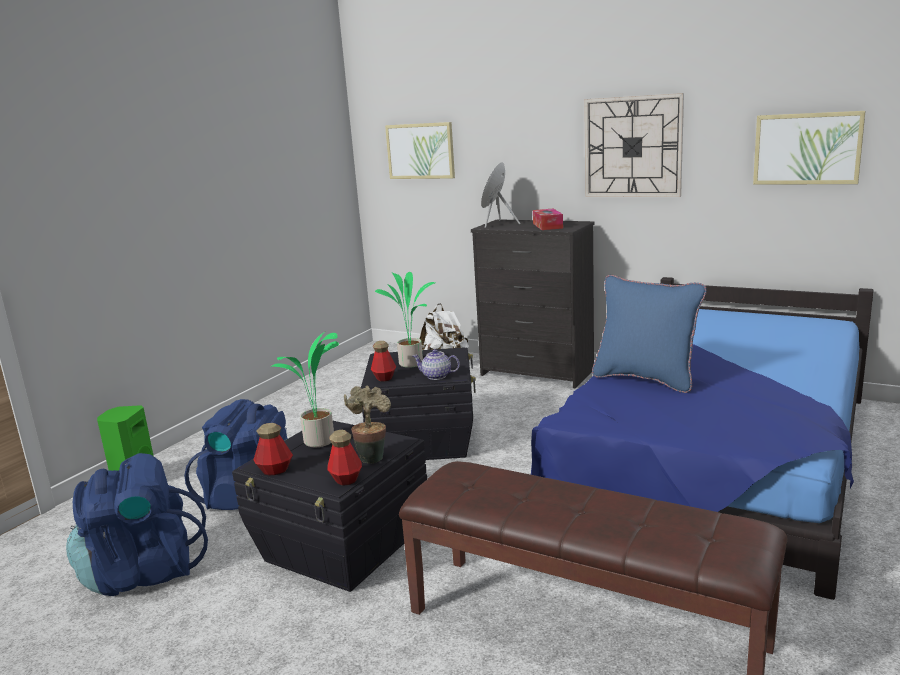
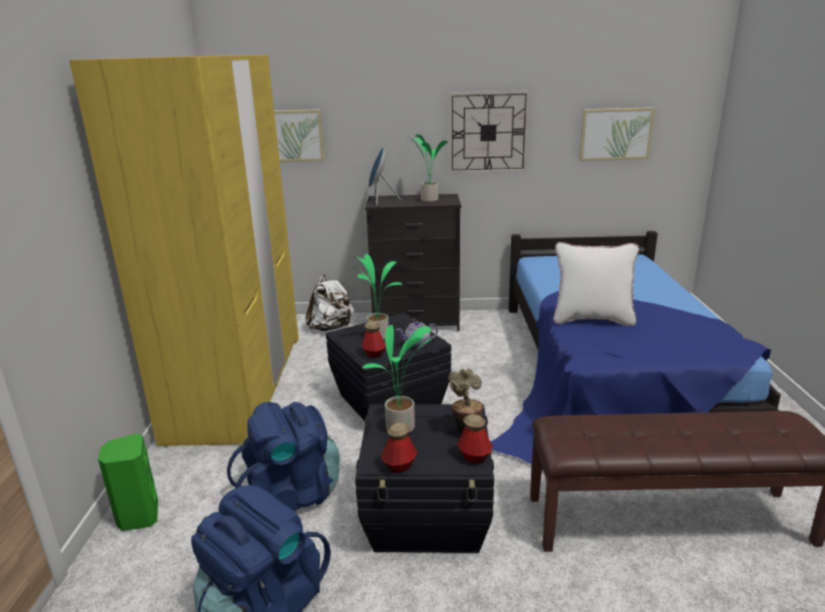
camera: 30 degrees left, 5 degrees up
(310, 399) = (238, 384): none -> yellow wardrobe
(547, 226) = (428, 200): tissue box -> potted plant
(645, 379) = (592, 319): blue pillow -> white pillow

